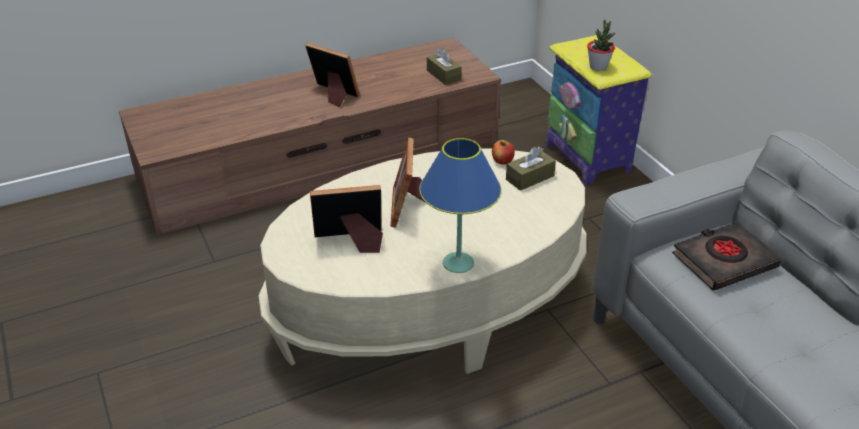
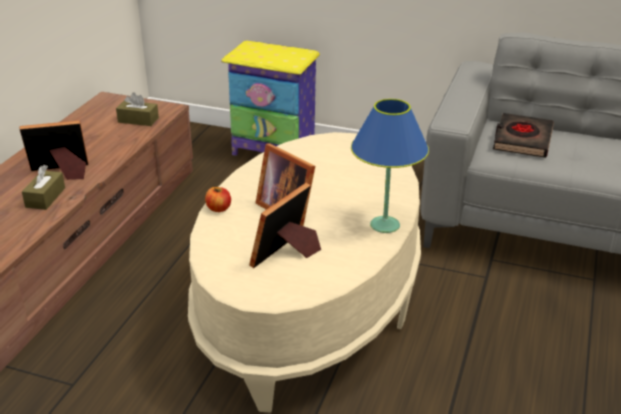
camera: 45 degrees left, 5 degrees down
(502, 161) = (301, 148): apple -> apple (219, 208)
(530, 178) = (337, 150): brown tissue box -> brown tissue box (45, 197)
(598, 67) = (280, 60): potted plant -> none

